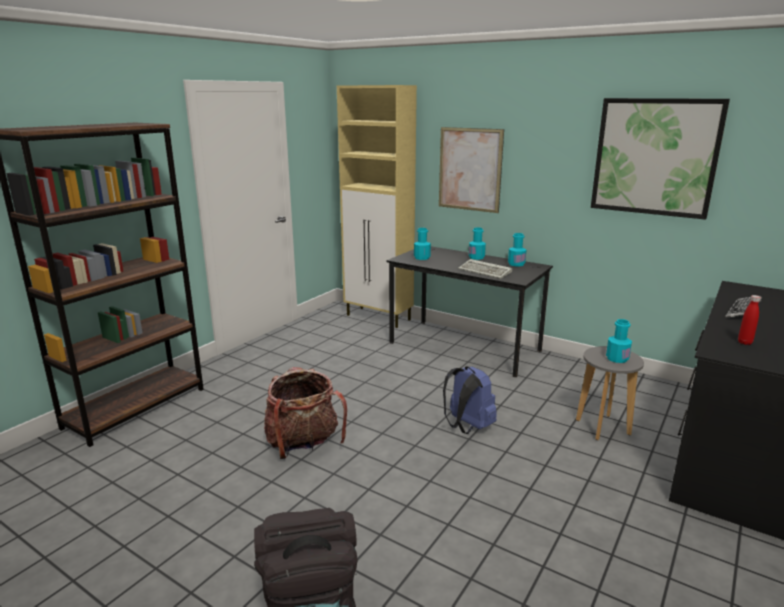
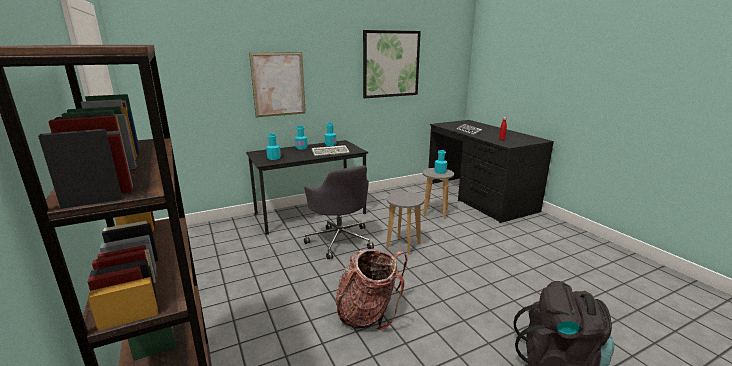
camera: 60 degrees left, 0 degrees up
(379, 317) = (219, 226): beige cabinet -> none
(427, 383) = (340, 240): none -> grey office chair
(467, 427) = (403, 245): blue backpack -> grey stool

